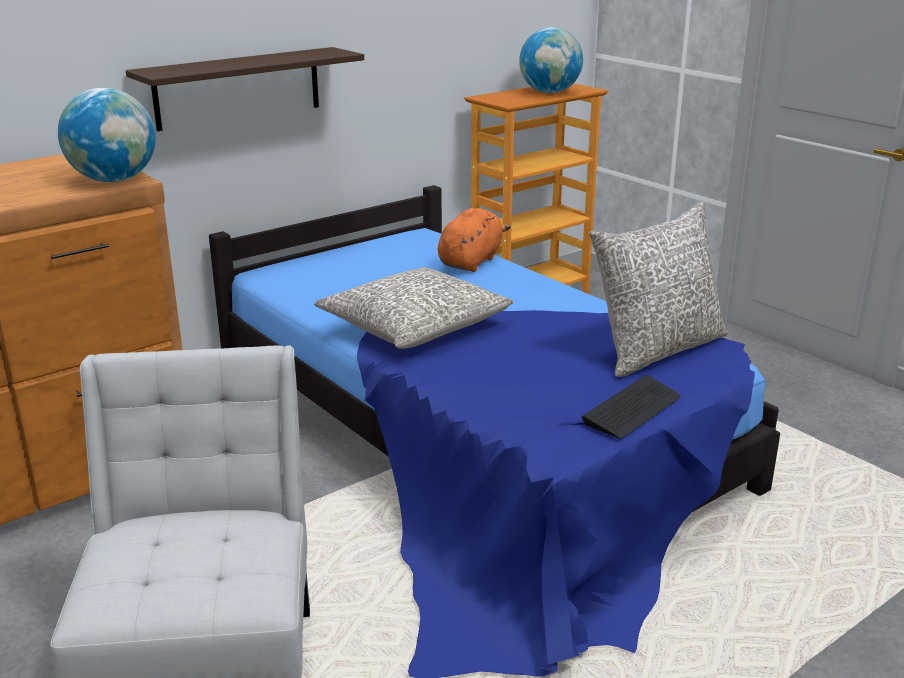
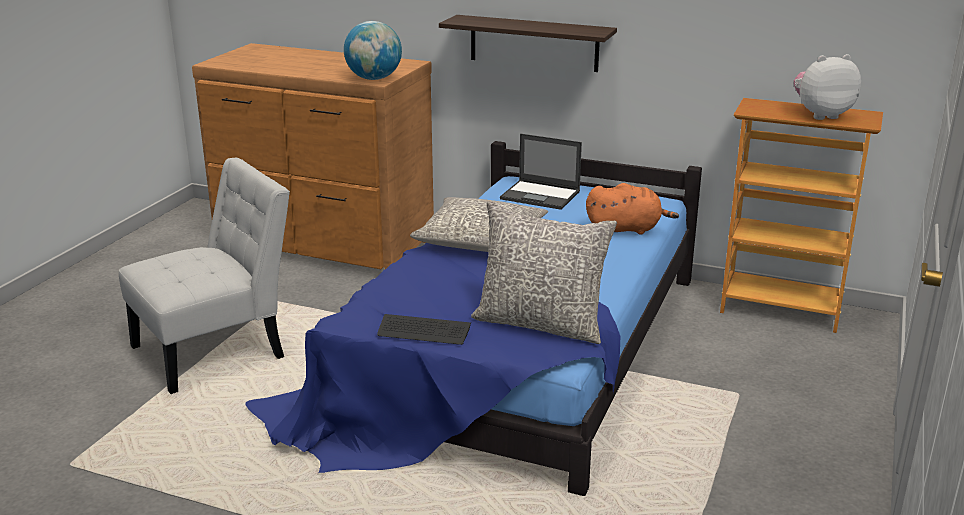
camera: 60 degrees right, 0 degrees up
(331, 271) = (541, 195): none -> laptop
(549, 92) = (821, 115): globe -> plush toy

